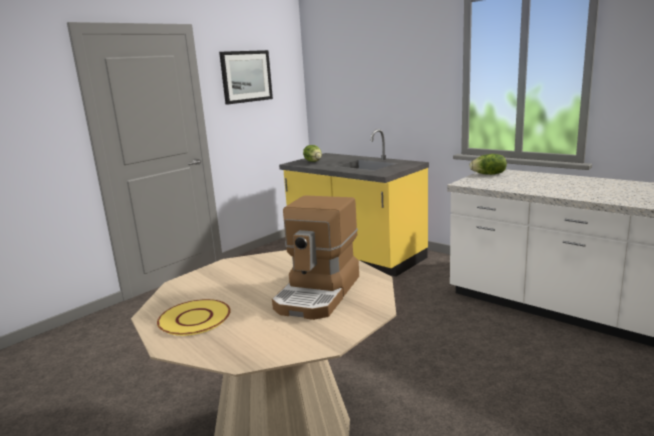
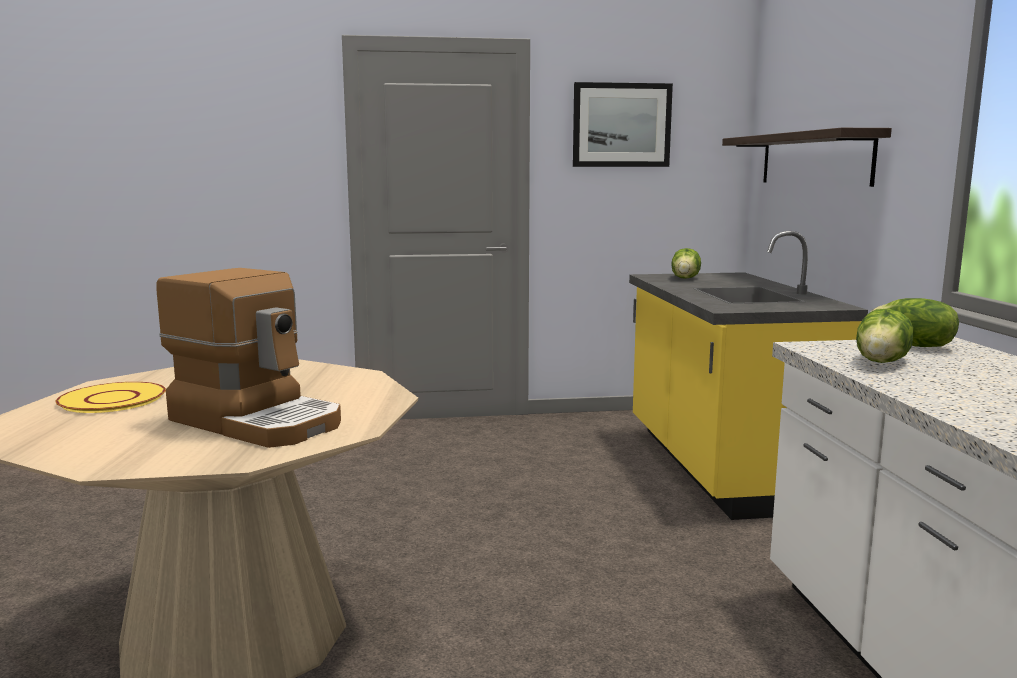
camera: 40 degrees right, 5 degrees down
(319, 293) = (258, 421): coffee machine -> coffee machine turned 120 degrees counterclockwise
(361, 90) = (814, 159): none -> shelf
(501, 183) = (883, 362): none -> lettuce

